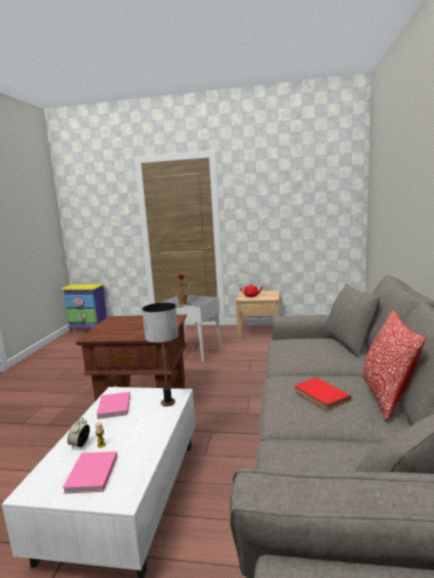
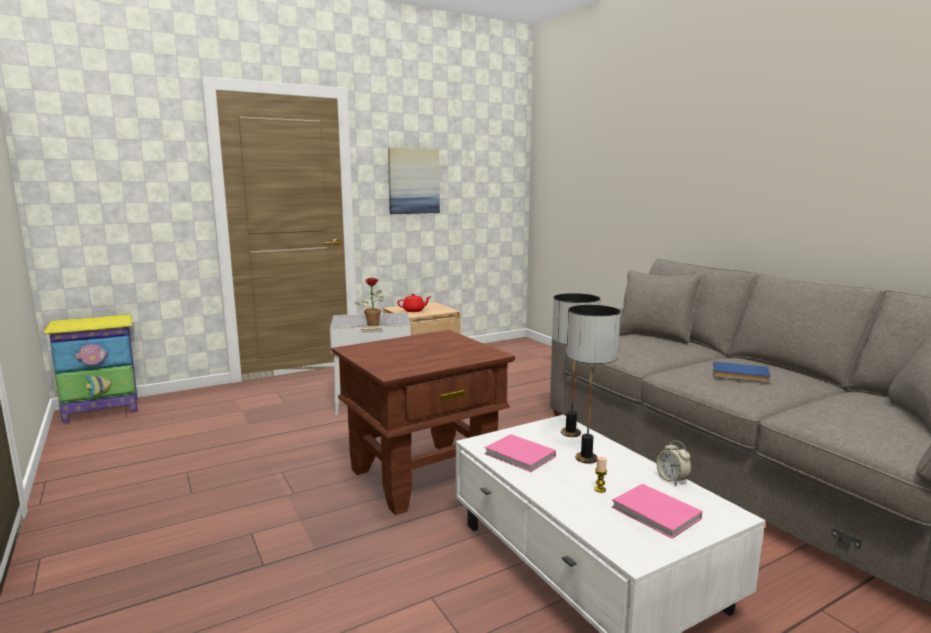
camera: 40 degrees left, 0 degrees up
(80, 444) = (576, 498): alarm clock -> alarm clock (672, 480)
(139, 423) = (587, 458): none -> table lamp
(263, 206) = (413, 181): none -> picture
(320, 395) = (740, 375): red book -> blue book
(386, 397) = (775, 366): pillow -> none

